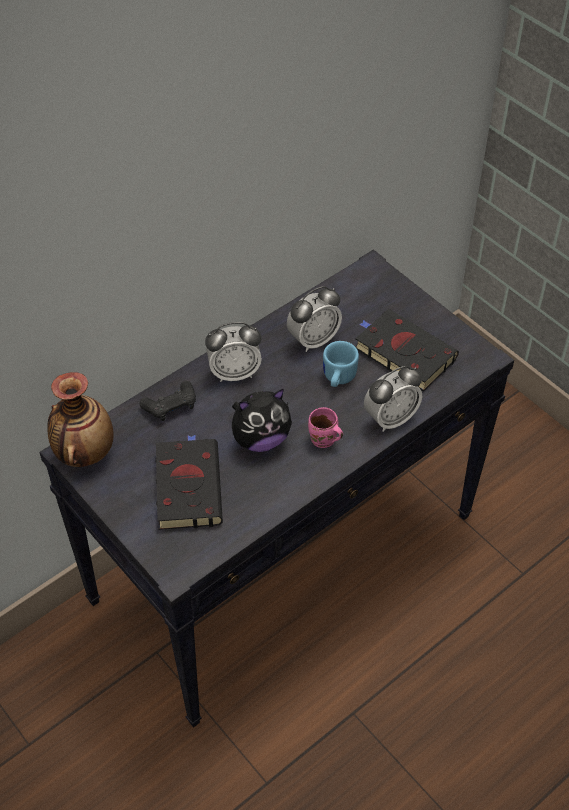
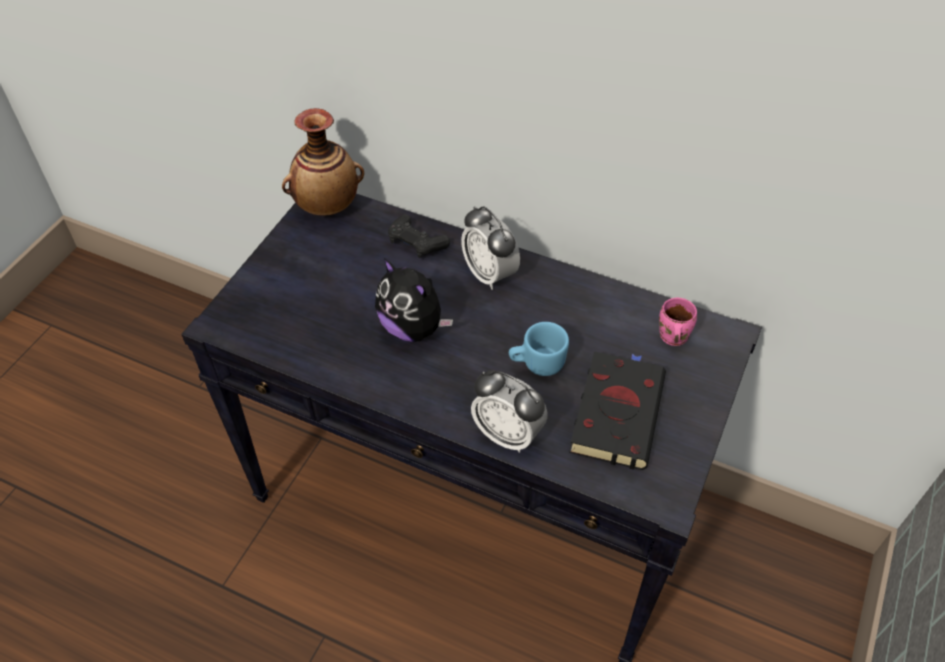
camera: 65 degrees right, 0 degrees up
(188, 485) = (325, 293): black book -> none
(313, 340) = (579, 322): alarm clock -> none
(323, 441) = (440, 382): pink mug -> pink mug (671, 337)

